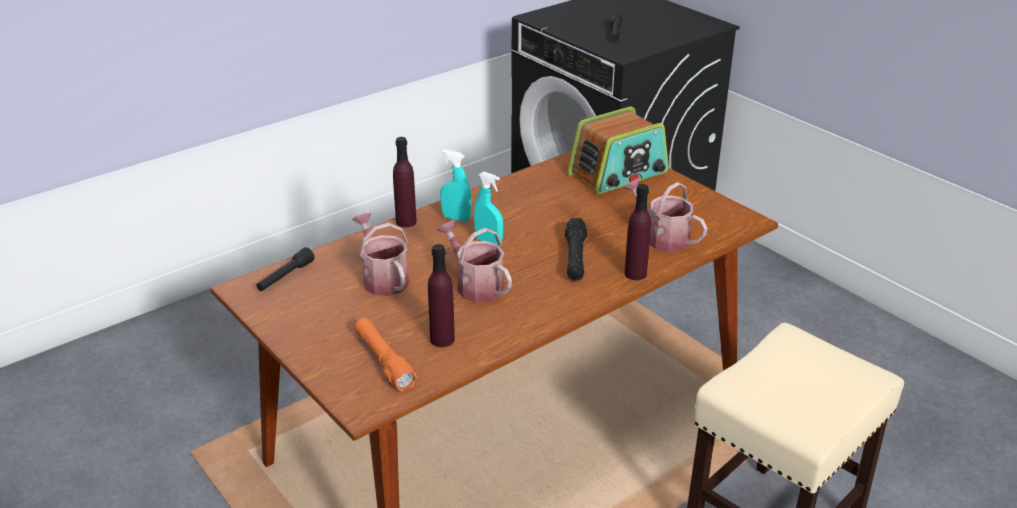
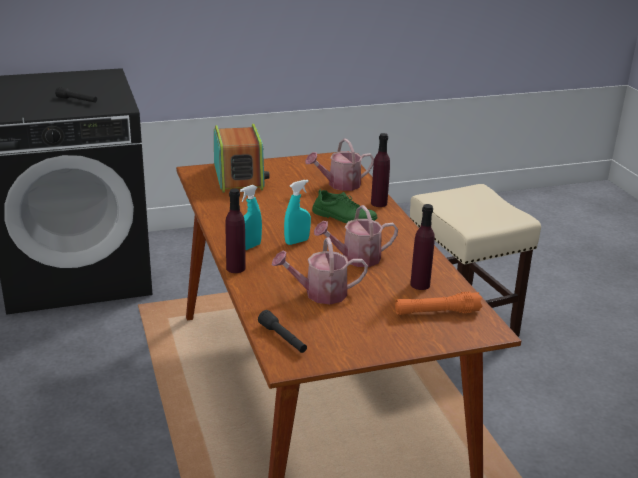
camera: 70 degrees left, 5 degrees down
(575, 257) = (344, 217): black flashlight -> green shoe

